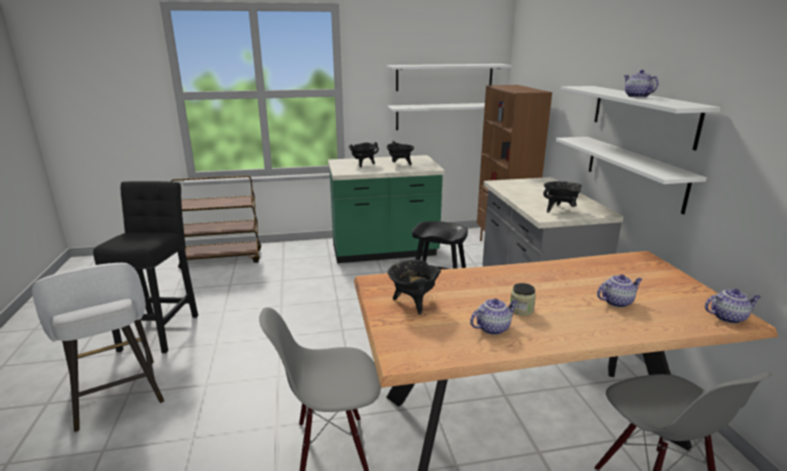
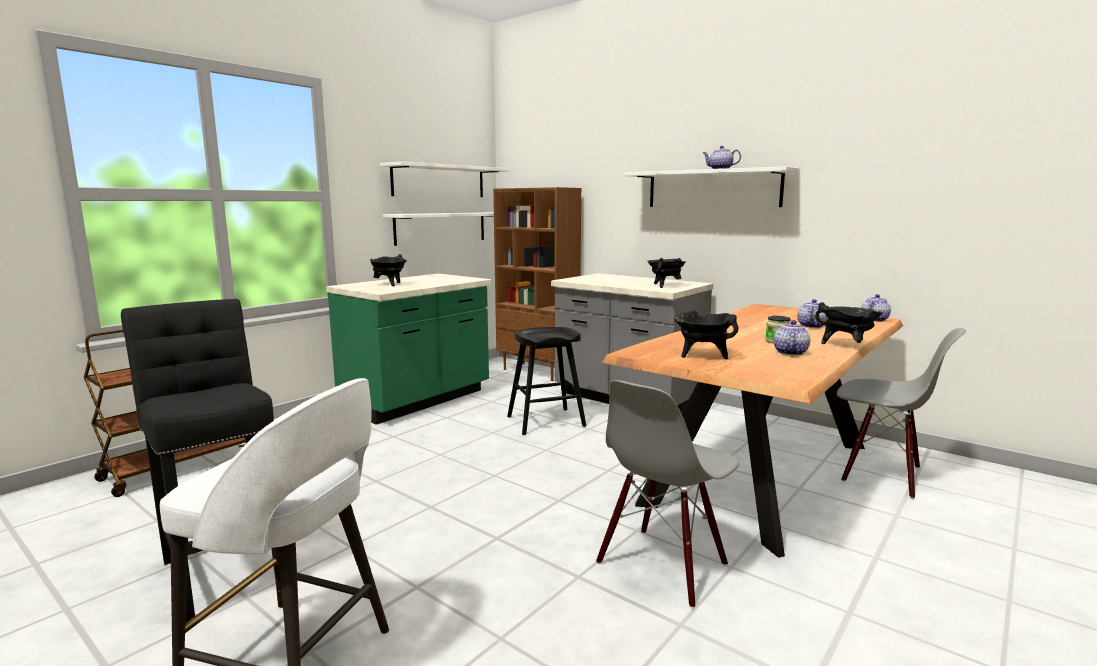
camera: 40 degrees left, 10 degrees down
(400, 164) = (432, 280): black cooking pot -> black cooking pot (847, 345)
(633, 171) = (712, 241): white shelf -> none

